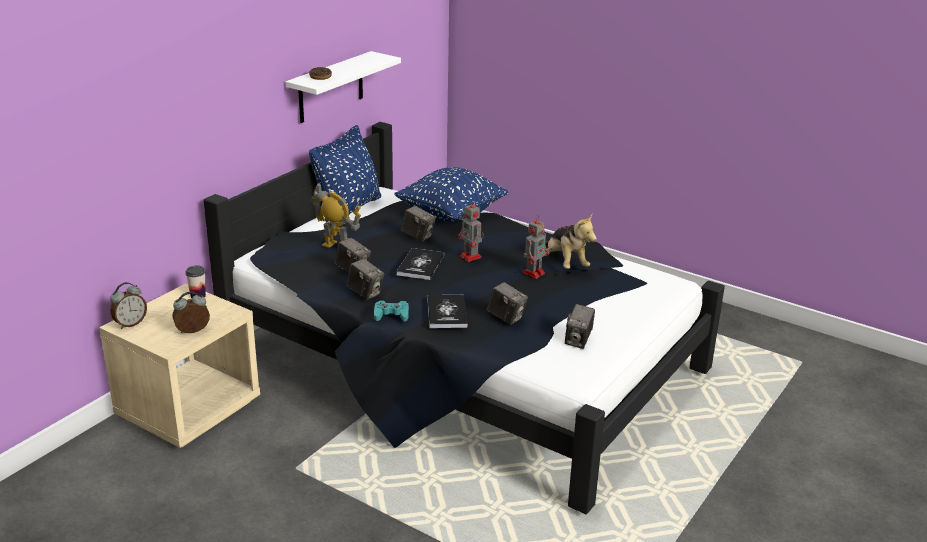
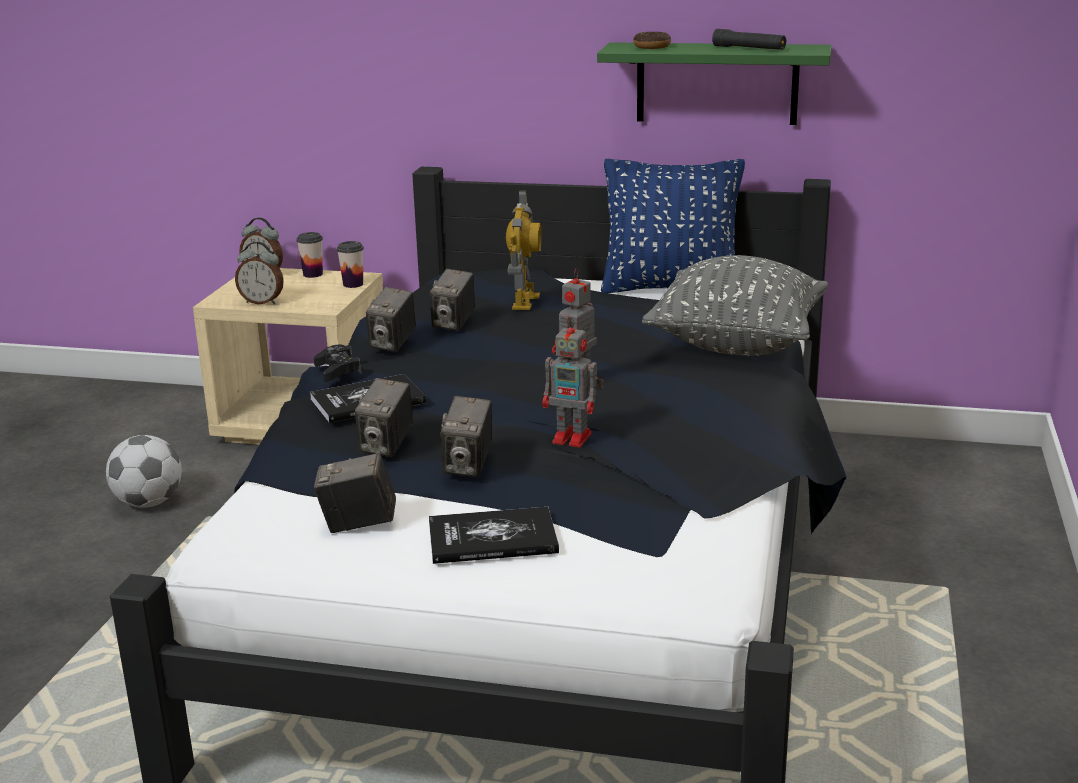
camera: 70 degrees right, 5 degrees down
(156, 306) = (313, 274): none -> cup
(193, 332) = (262, 302): alarm clock -> alarm clock turned 150 degrees clockwise
(250, 491) = (149, 503): none -> football
(331, 87) = (717, 83): white shelf -> green shelf
(359, 64) = (749, 48): none -> black flashlight
(391, 315) = (338, 371): turquoise game controller -> black game controller
(418, 236) = (619, 338): camera -> camera (468, 466)
(420, 265) = (509, 355): book -> book (492, 538)
(451, 214) = (736, 344): blue pillow -> grey pillow
(565, 263) = (651, 459): plush toy -> none

